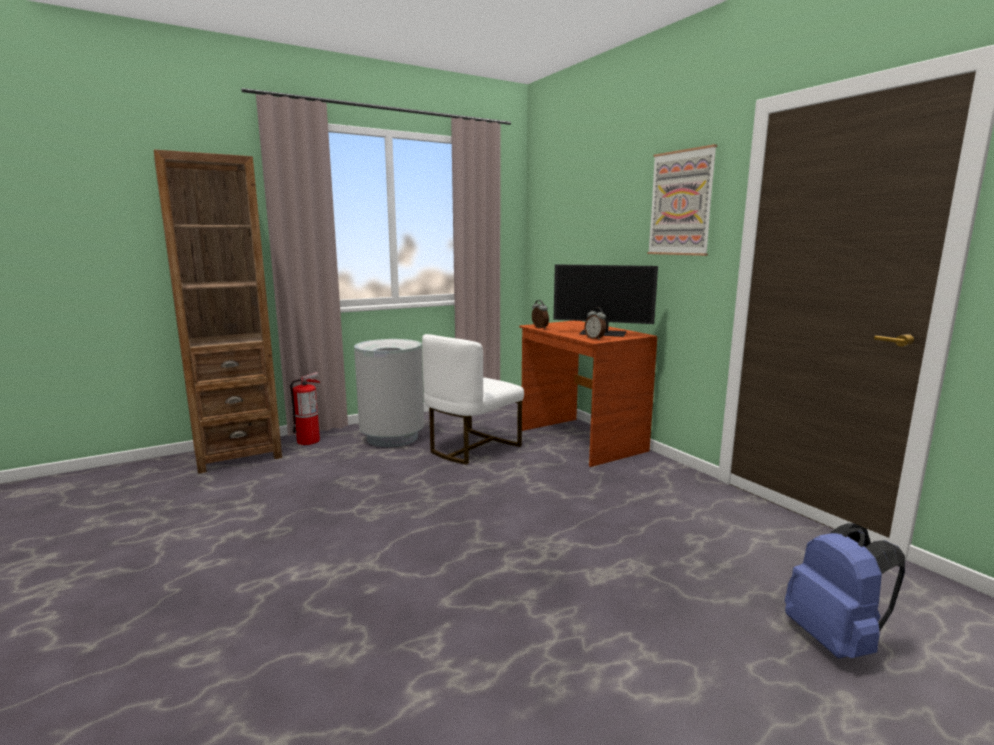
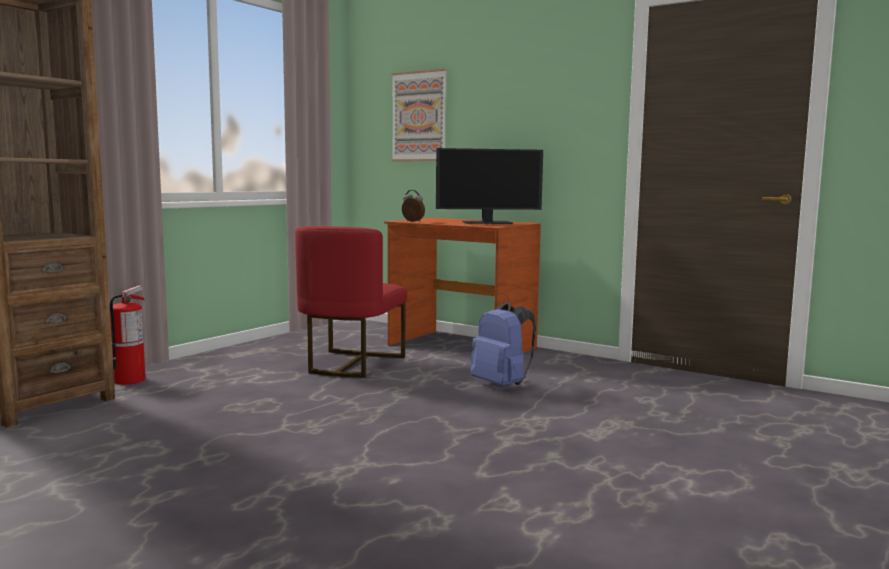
camera: 25 degrees left, 5 degrees down
(392, 437) = (242, 366): grey trash can -> none
(471, 448) = (351, 364): white chair -> red chair
(595, 338) = (490, 225): alarm clock -> none
(681, 203) = (560, 88): picture -> picture (419, 116)
(835, 640) = (803, 438): blue backpack -> blue backpack (502, 385)

